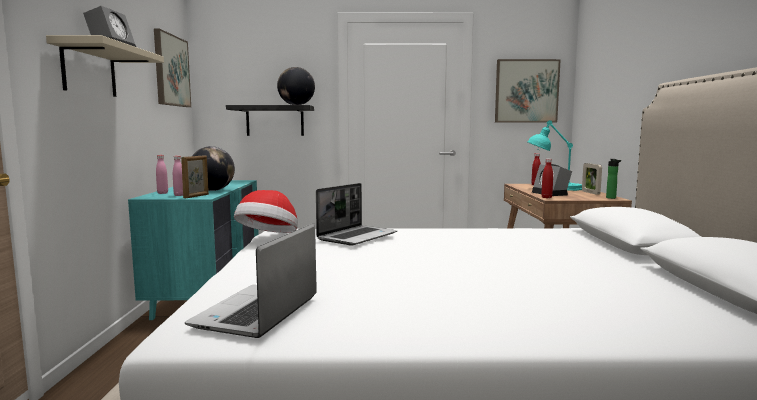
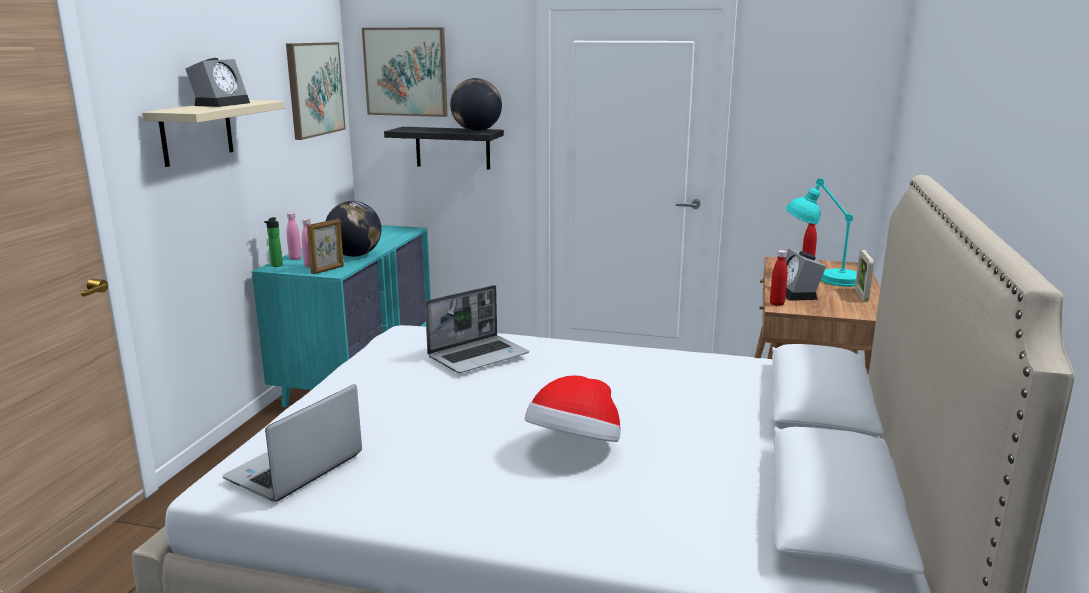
camera: 15 degrees right, 10 degrees up
(268, 237) = (381, 346): hat -> hat (575, 448)
(526, 91) = (816, 116): picture -> picture (406, 72)
(611, 198) = (872, 314): bottle -> bottle (276, 266)

